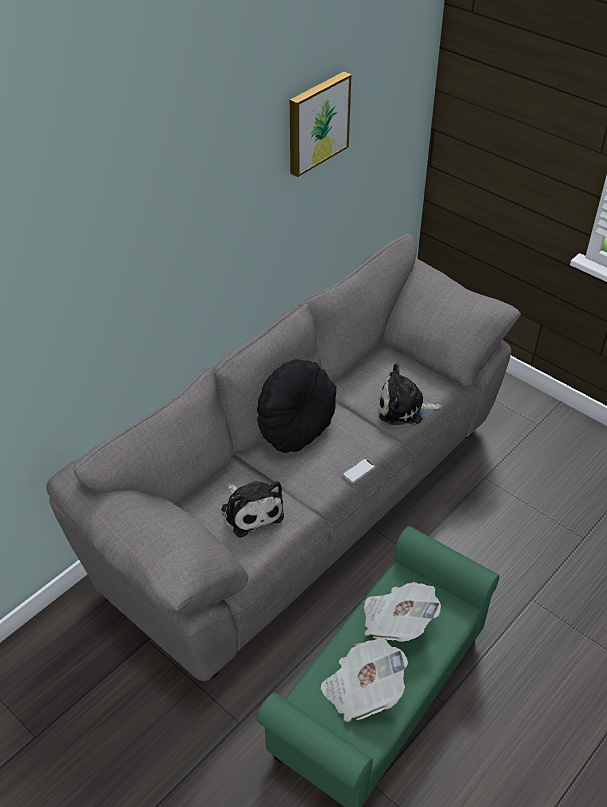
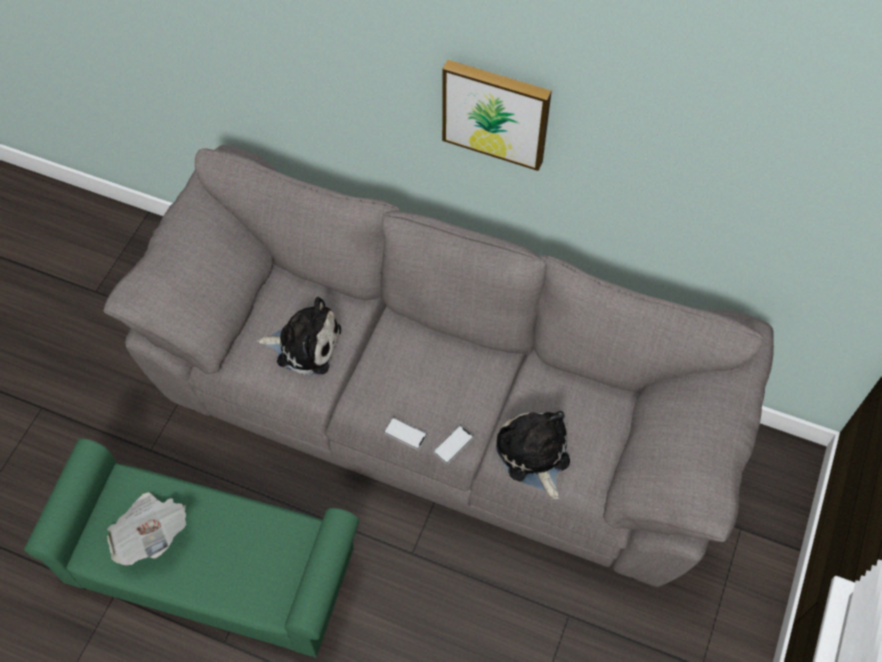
camera: 70 degrees right, 15 degrees up
(251, 511) = (304, 344): plush toy -> plush toy turned 120 degrees counterclockwise
(297, 434) = (437, 351): black pillow -> none
(316, 123) = (692, 104): picture -> picture (496, 112)
(379, 447) = (453, 444): none -> phone
(397, 621) = (244, 545): newspaper -> none

